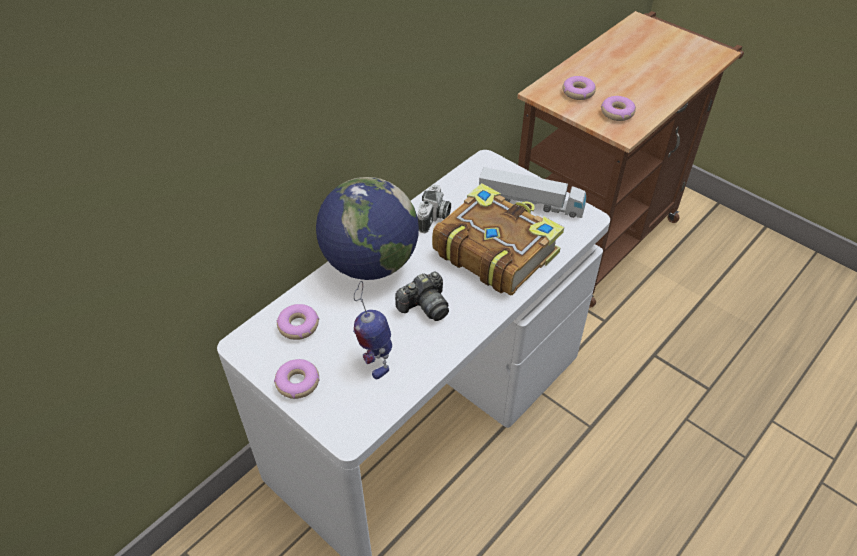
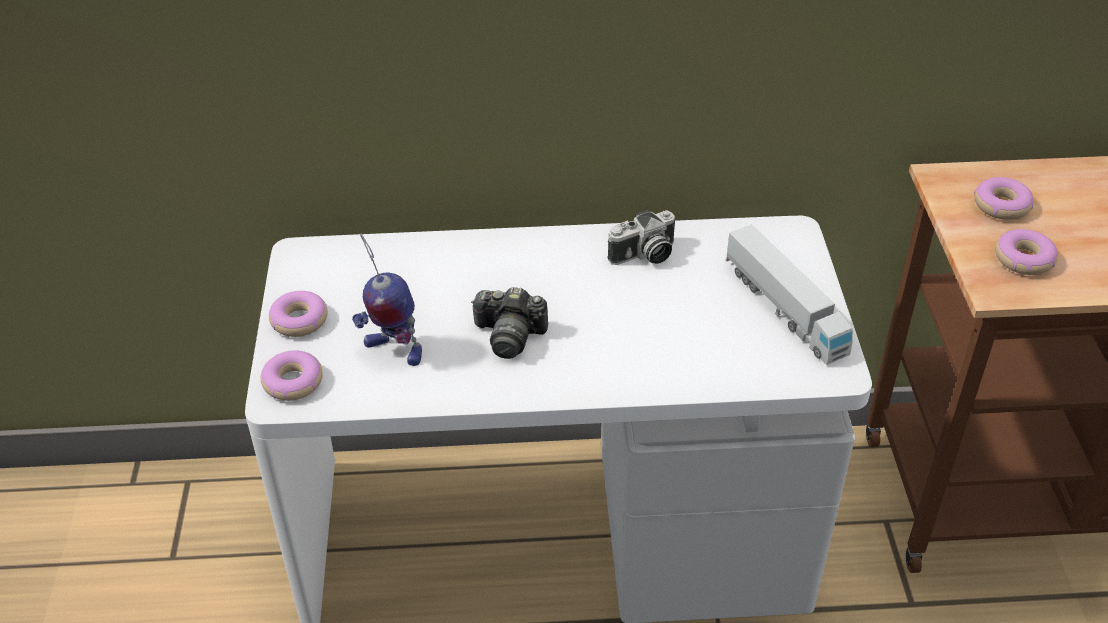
camera: 45 degrees right, 5 degrees down
(298, 326) = (367, 271): donut -> donut (293, 382)
(370, 263) = (512, 258): globe -> none
(375, 359) = (393, 350): toy robot -> toy robot turned 90 degrees counterclockwise
(494, 251) = (665, 332): book -> none

